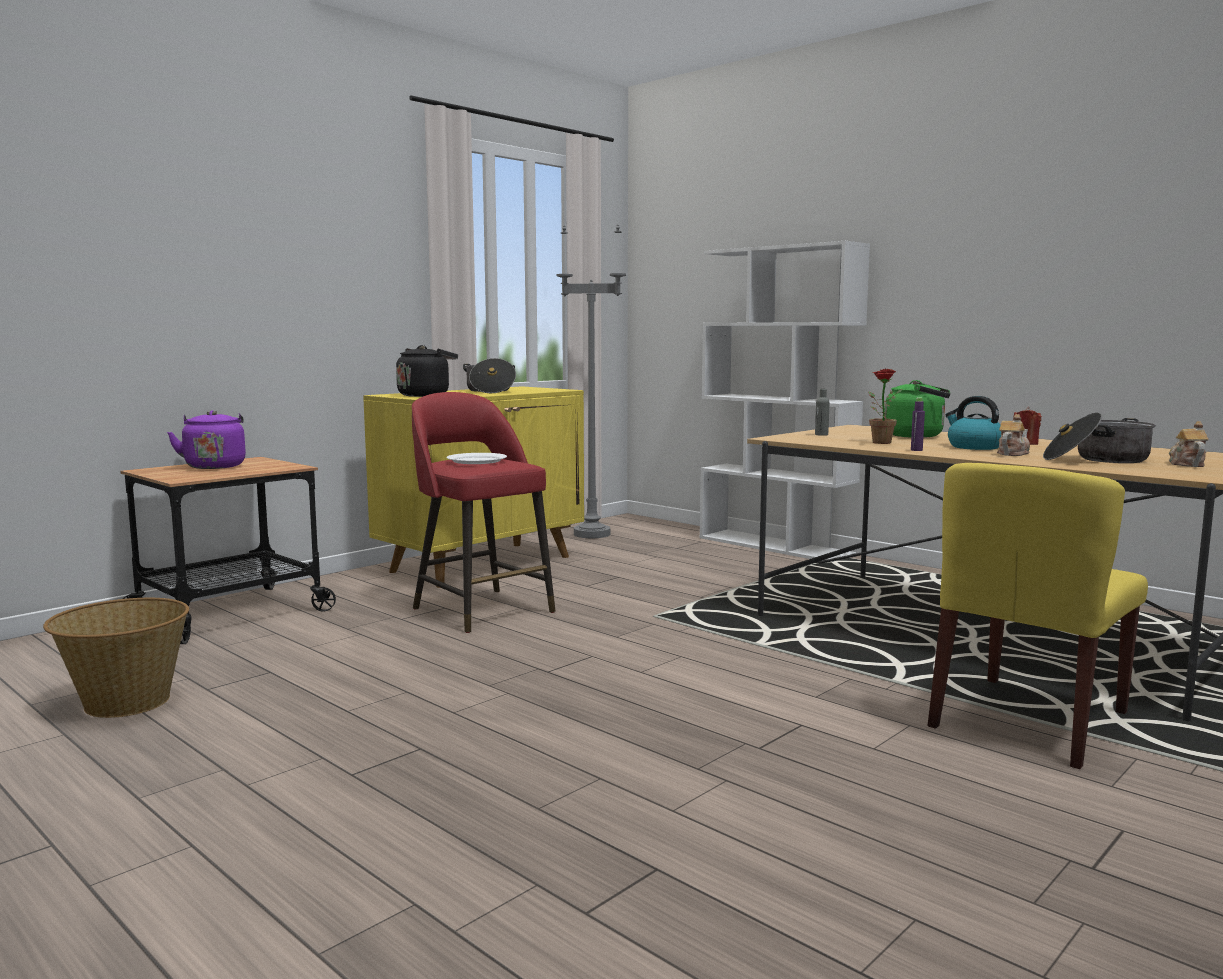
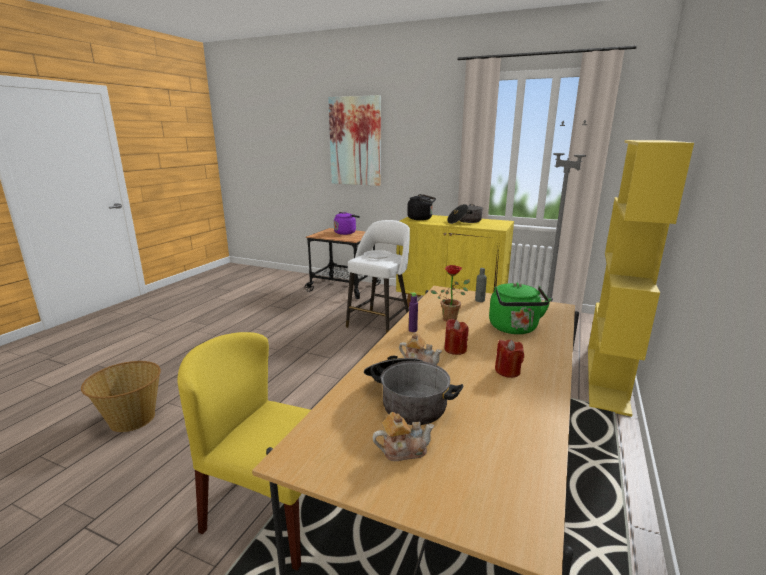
camera: 70 degrees right, 10 degrees up
(126, 703) = (255, 300): basket -> basket (131, 419)
(181, 236) = (355, 141): none -> picture
(481, 609) = (380, 323): red stool -> white stool
(776, 546) = (607, 379): white bookcase -> yellow bookcase
(973, 447) = (455, 349): kettle -> red candle

